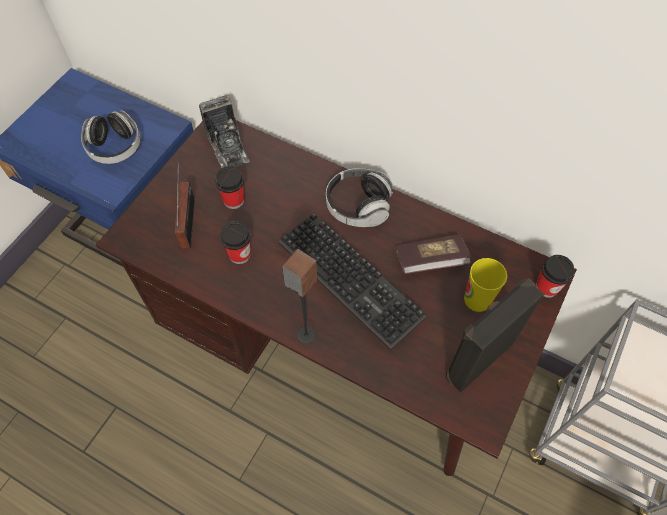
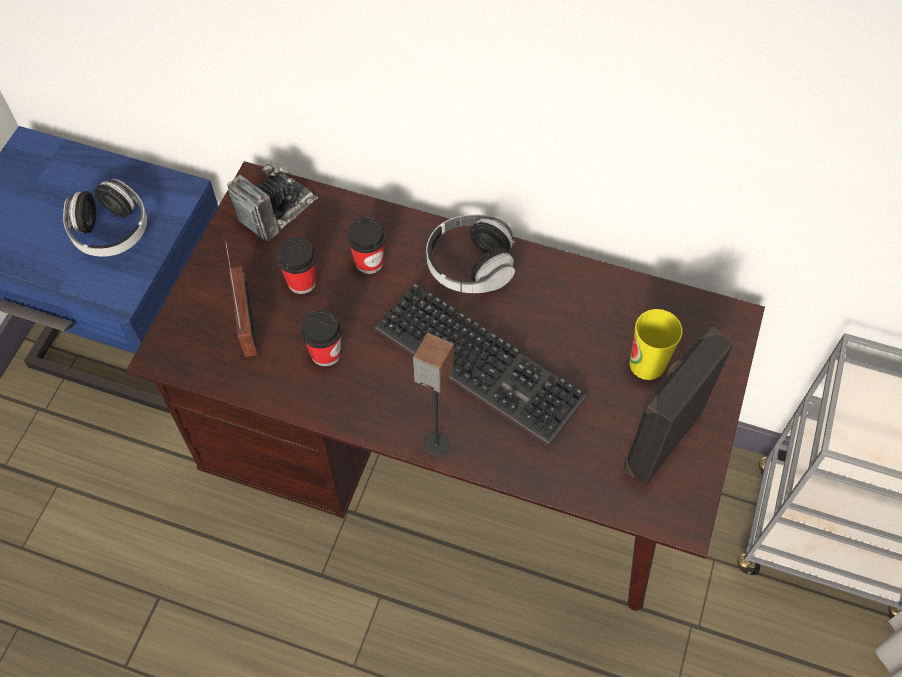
camera: 10 degrees left, 0 degrees up
(227, 147) = (277, 210): camera -> camera turned 105 degrees counterclockwise
(430, 261) = (578, 324): book -> none
(547, 287) = (731, 335): cup -> cup (369, 262)

